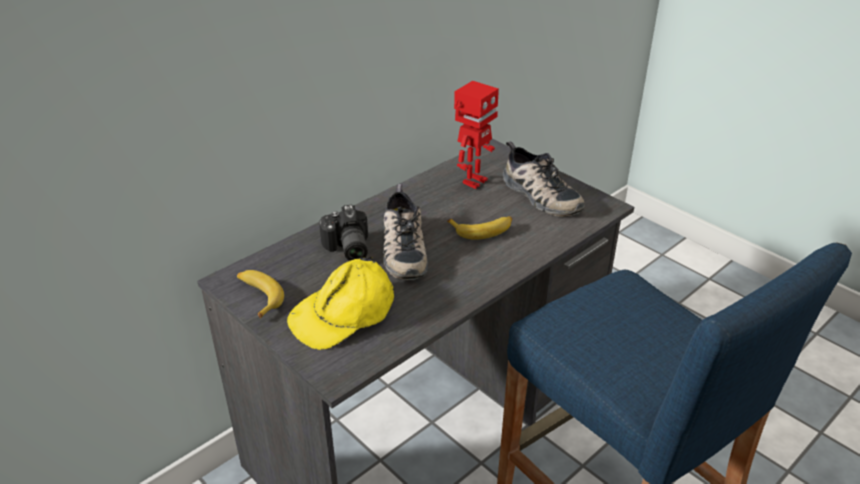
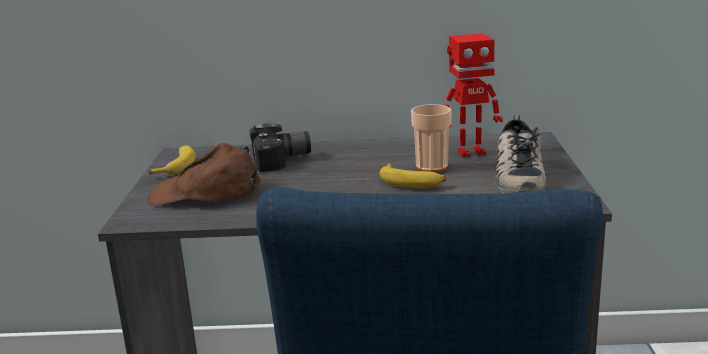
camera: 45 degrees right, 15 degrees down
(344, 313) = (205, 193): yellow cap -> brown cap
(346, 249) = (282, 161): camera -> camera turned 135 degrees counterclockwise
(401, 248) = (322, 173): shoe -> none
(471, 208) = (431, 167): none -> cup

